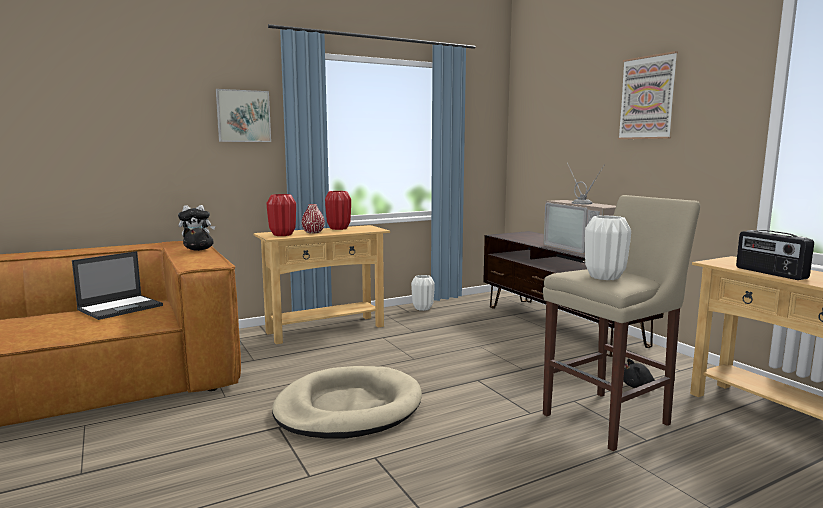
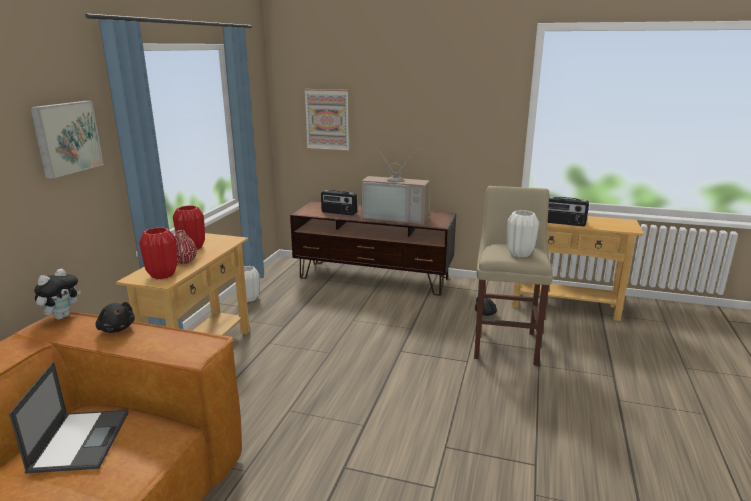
camera: 45 degrees left, 10 degrees up
(348, 408) = (362, 421): beige dog bed -> none
(532, 240) = (339, 213): none -> radio
(647, 98) = (429, 90): picture -> picture (327, 120)

